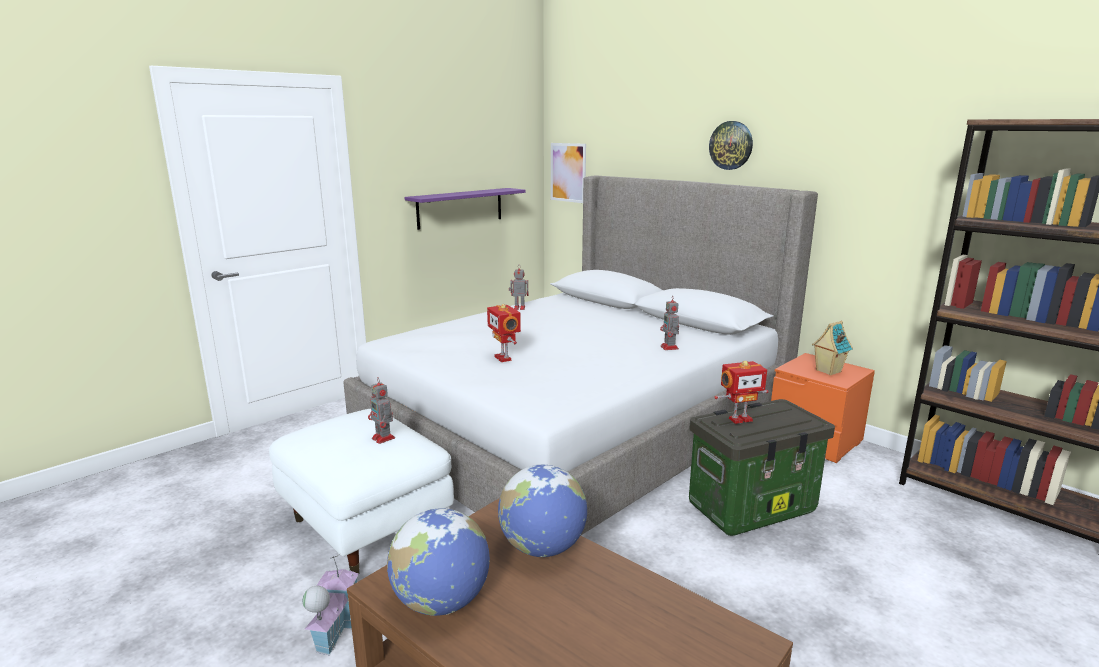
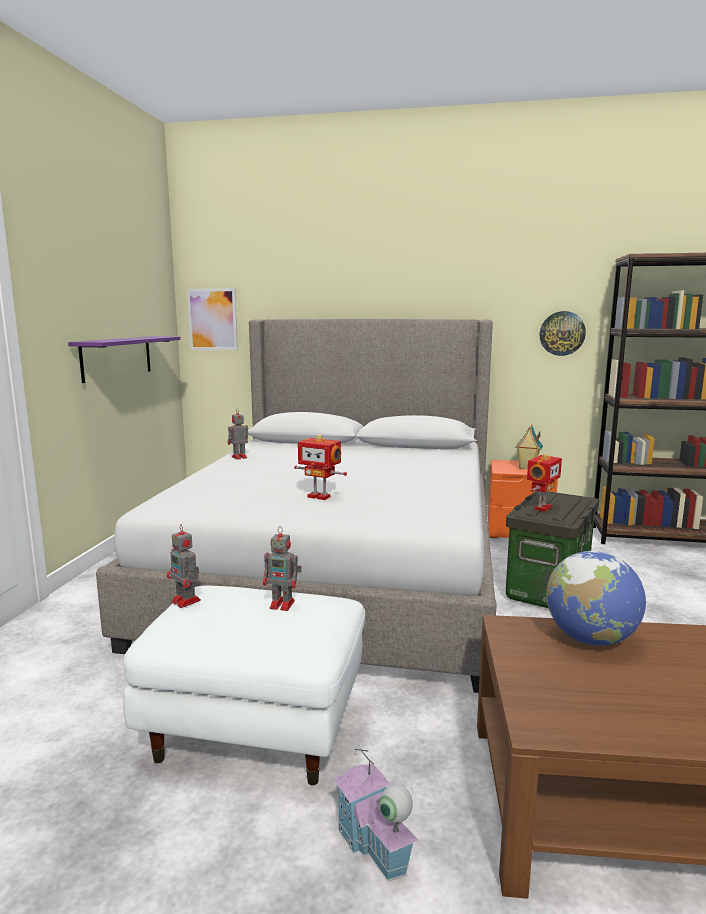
camera: 35 degrees left, 5 degrees down
(441, 602) = (608, 714): globe -> none
(669, 348) = (436, 464): toy robot -> toy robot (186, 601)
(731, 145) = (404, 284): wall clock -> wall clock (562, 333)

